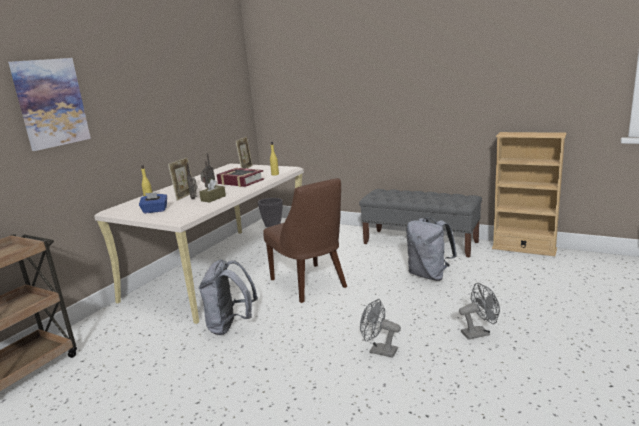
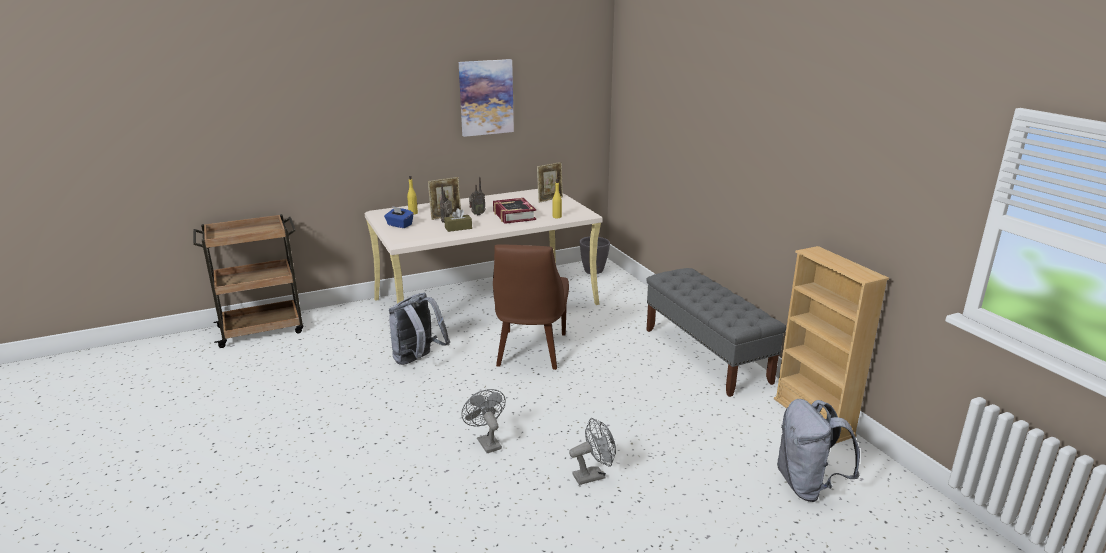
camera: 35 degrees right, 5 degrees up
(51, 103) = (337, 103): picture -> picture (486, 97)
(429, 275) = (650, 395): grey backpack -> grey backpack (807, 486)
(479, 333) = (593, 475): grey fan -> grey fan turned 45 degrees counterclockwise

